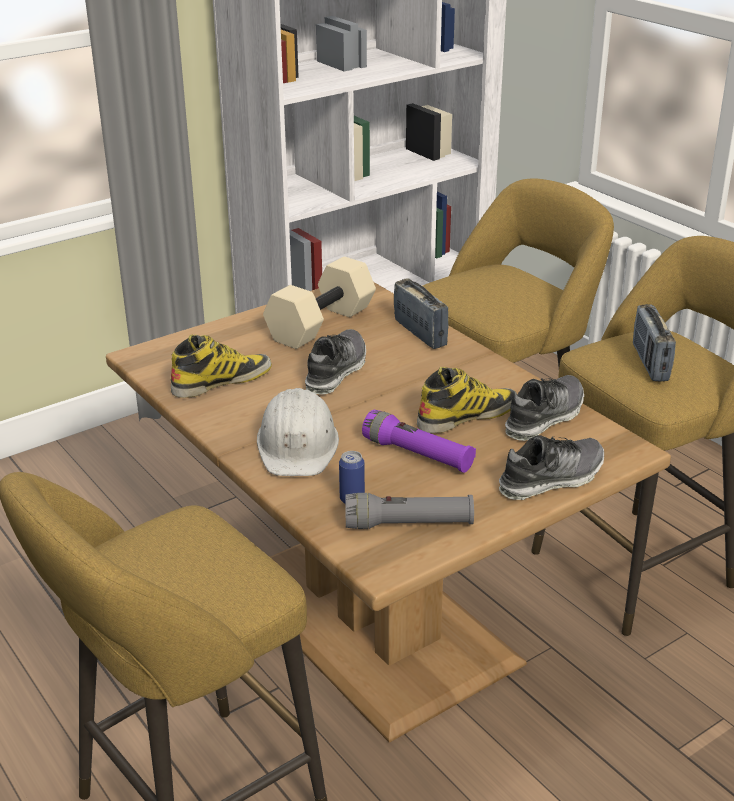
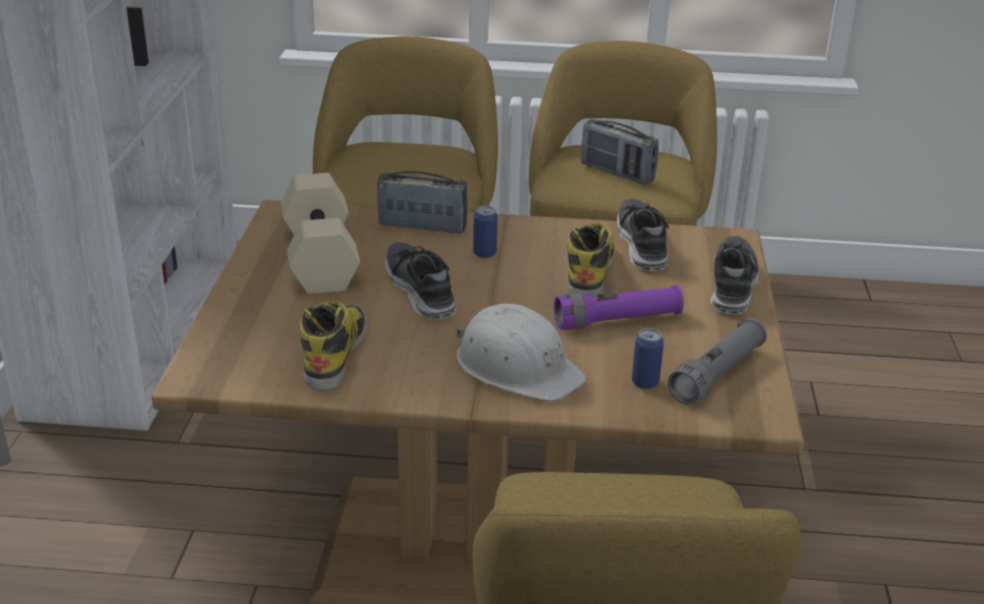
camera: 50 degrees left, 0 degrees up
(423, 369) = (484, 253): none -> can

